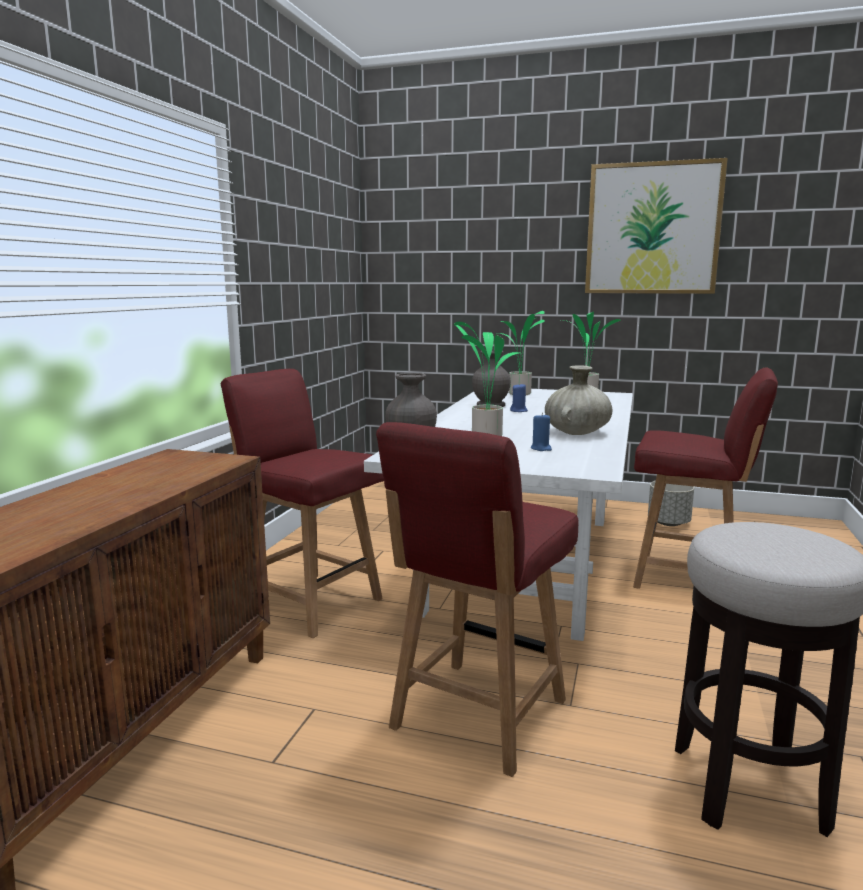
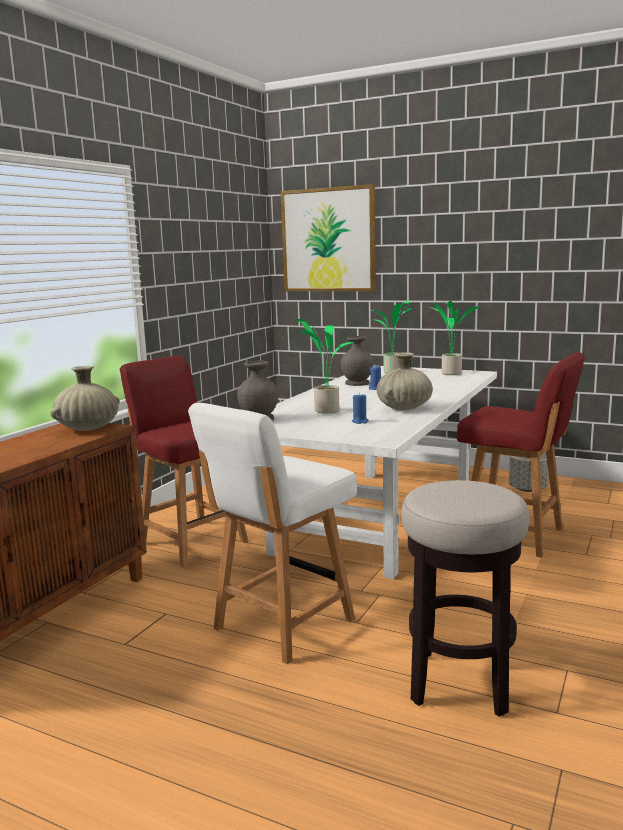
camera: 10 degrees right, 0 degrees up
(196, 461) = (88, 428): none -> beige vase
(477, 716) = (281, 625): red chair -> white chair
(652, 229) = (515, 223): picture -> picture (328, 240)

